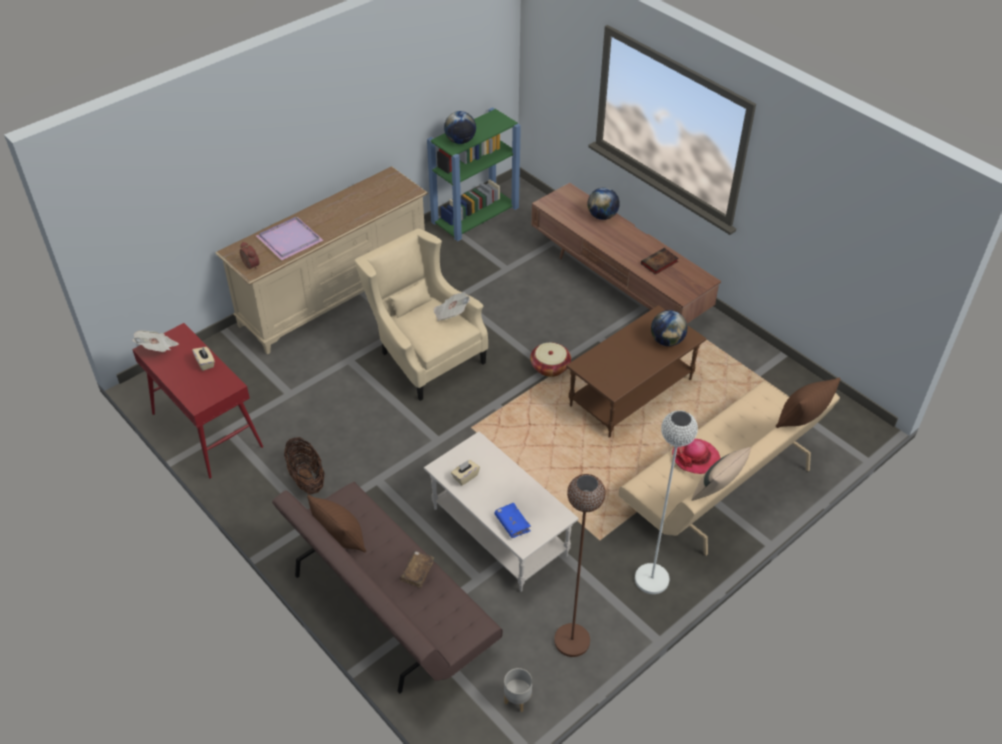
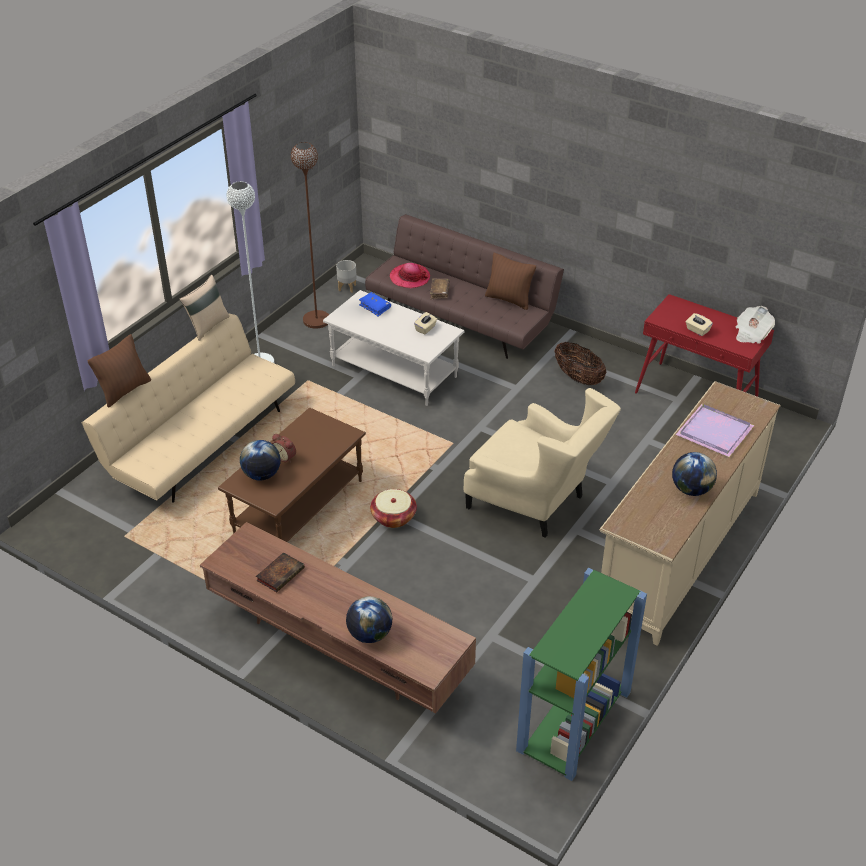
camera: 165 degrees right, 5 degrees down
(249, 266) = (730, 396): alarm clock -> alarm clock (285, 457)
(451, 314) = (507, 460): newspaper -> none
(460, 141) = (596, 597): globe -> globe (691, 489)
(695, 458) = (226, 401): hat -> hat (409, 277)

